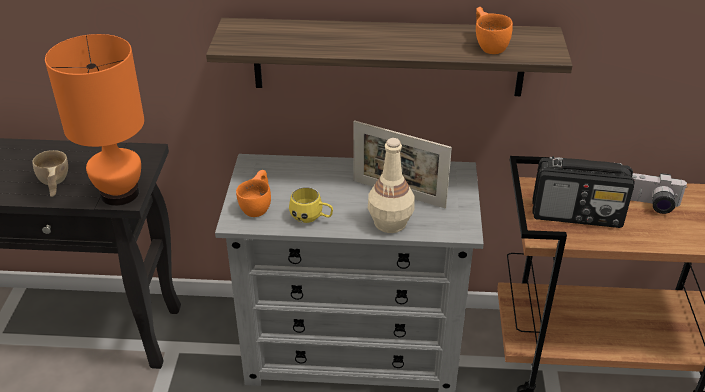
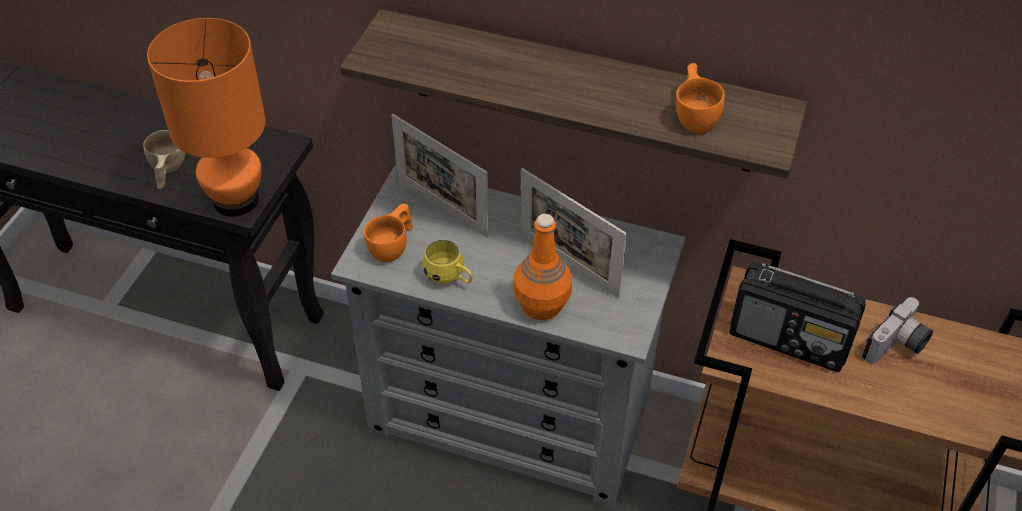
camera: 15 degrees right, 10 degrees up
(286, 174) = (441, 207): none -> picture frame
(389, 223) = (541, 304): beige bottle -> orange bottle
(652, 205) = (897, 347): camera -> camera turned 75 degrees counterclockwise

